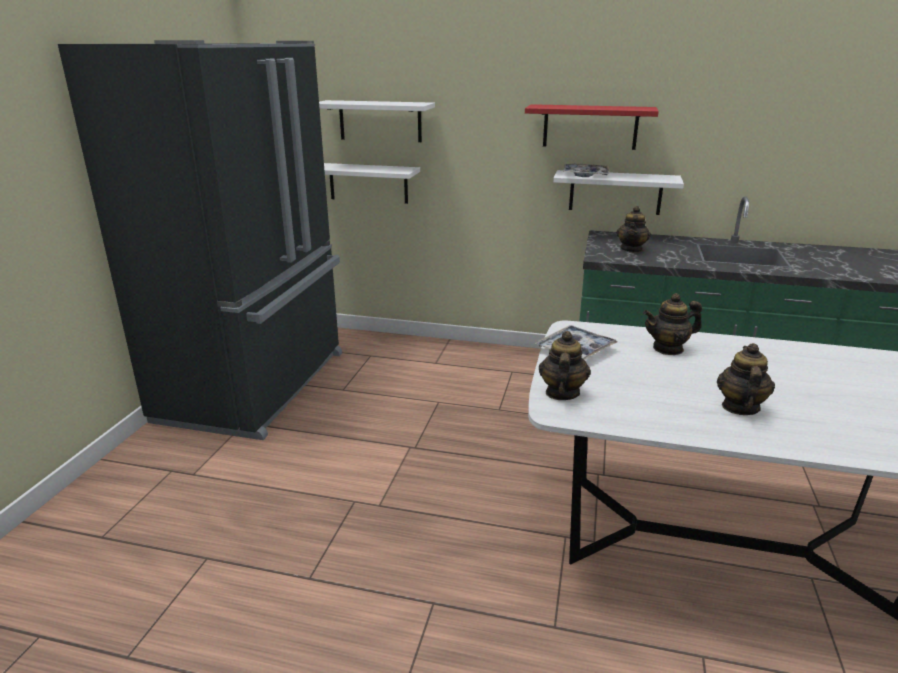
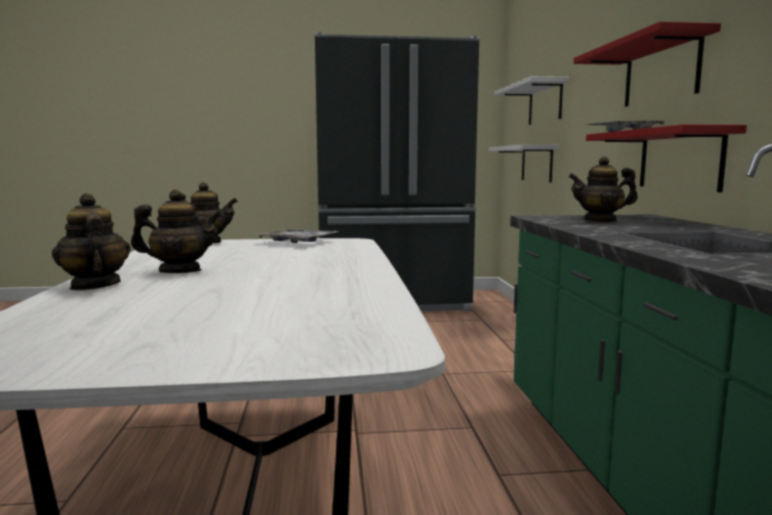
camera: 70 degrees right, 15 degrees down
(615, 192) = (679, 160): white shelf -> red shelf
(668, 348) = (324, 257): teapot -> teapot (94, 286)

